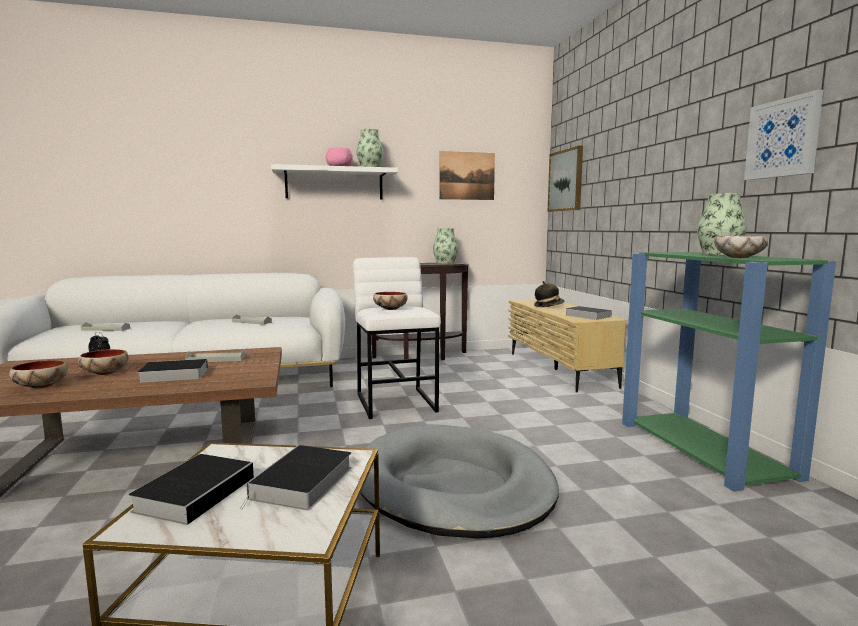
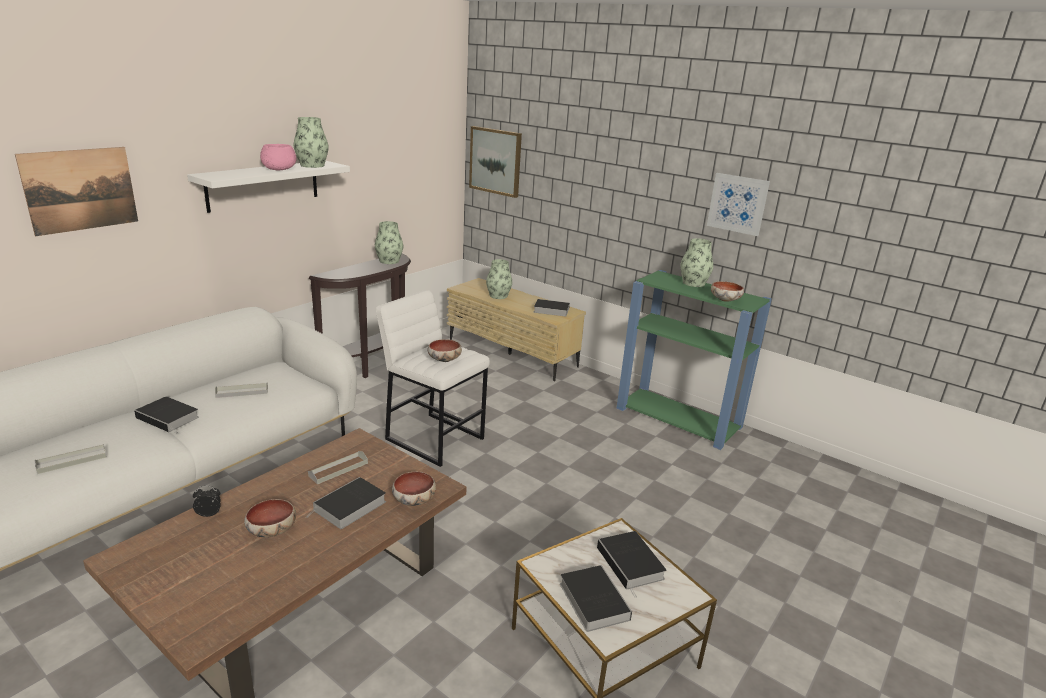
camera: 40 degrees left, 15 degrees up
(40, 386) = (252, 575): bowl -> bowl (414, 500)
(189, 324) = (169, 418): none -> book
(453, 486) = (585, 509): grey dog bed -> none
(467, 176) = (397, 156): picture -> picture (80, 190)
(548, 306) = (498, 296): hat -> vase

